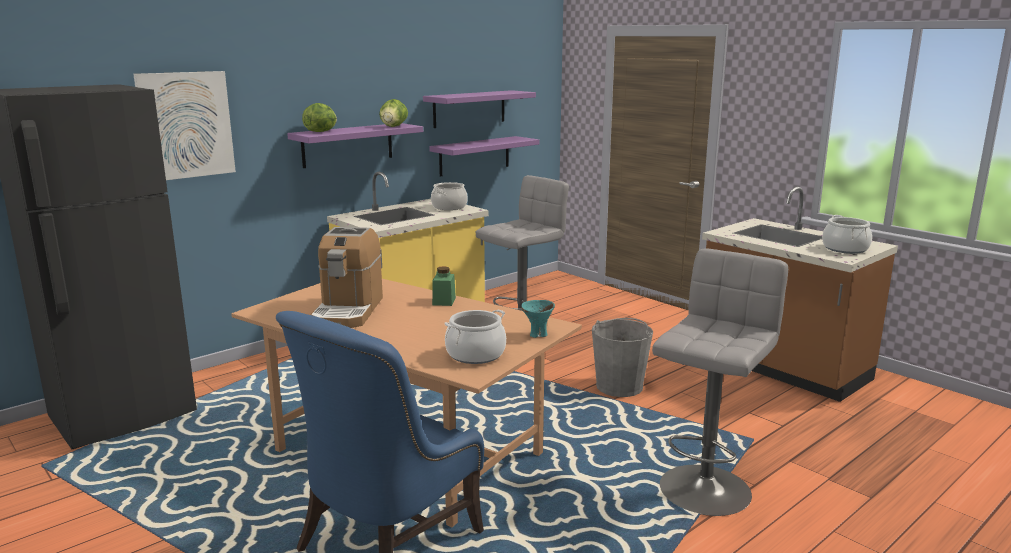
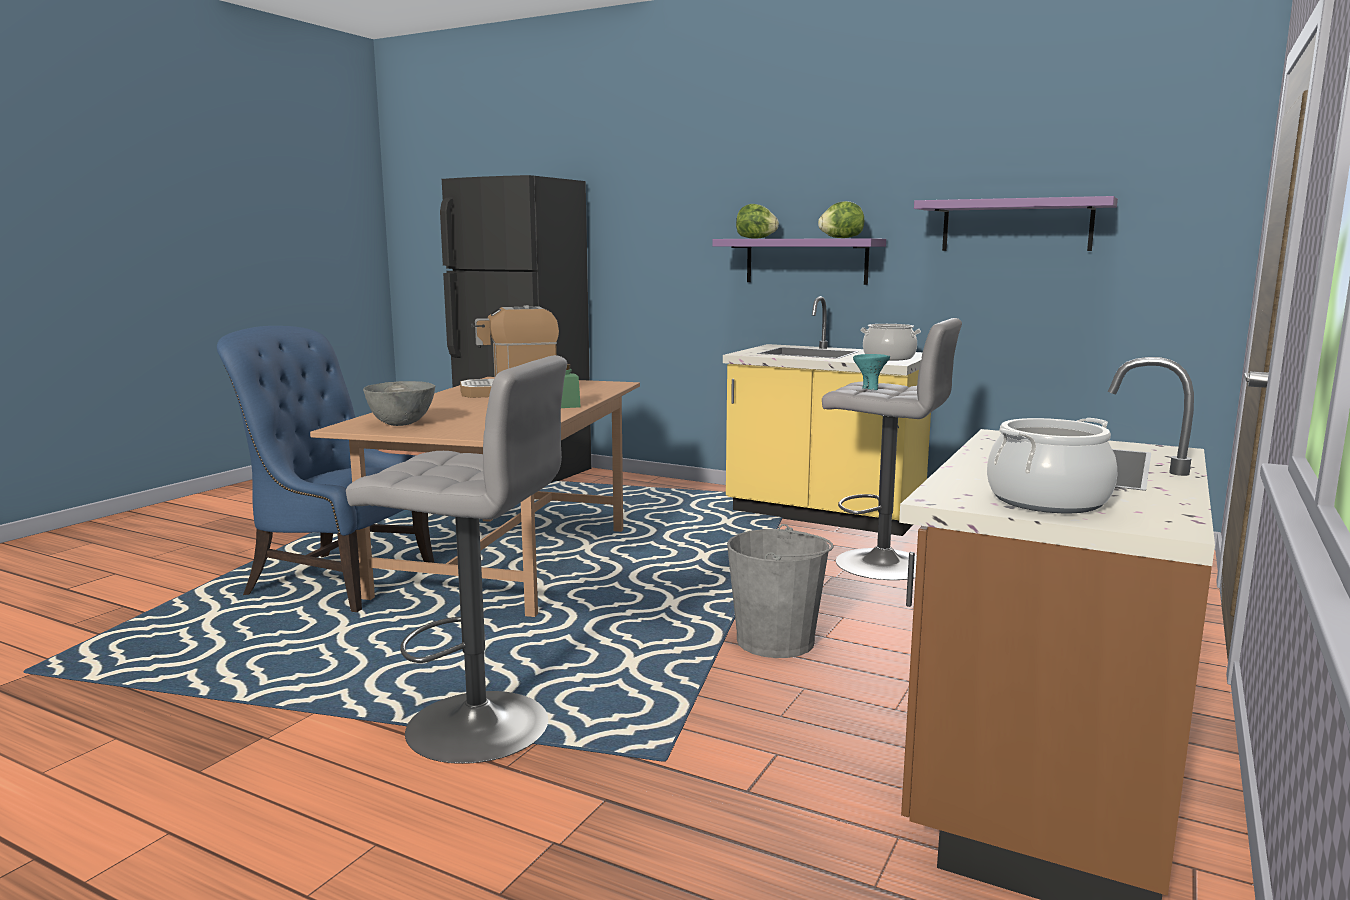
camera: 70 degrees right, 5 degrees down
(186, 125) = (637, 223): picture -> none
(474, 156) = (1020, 301): purple shelf -> none
(476, 354) = (401, 424): cooking pot -> grey bowl
(538, 335) = (470, 433): turquoise bowl -> turquoise bowl (870, 388)

